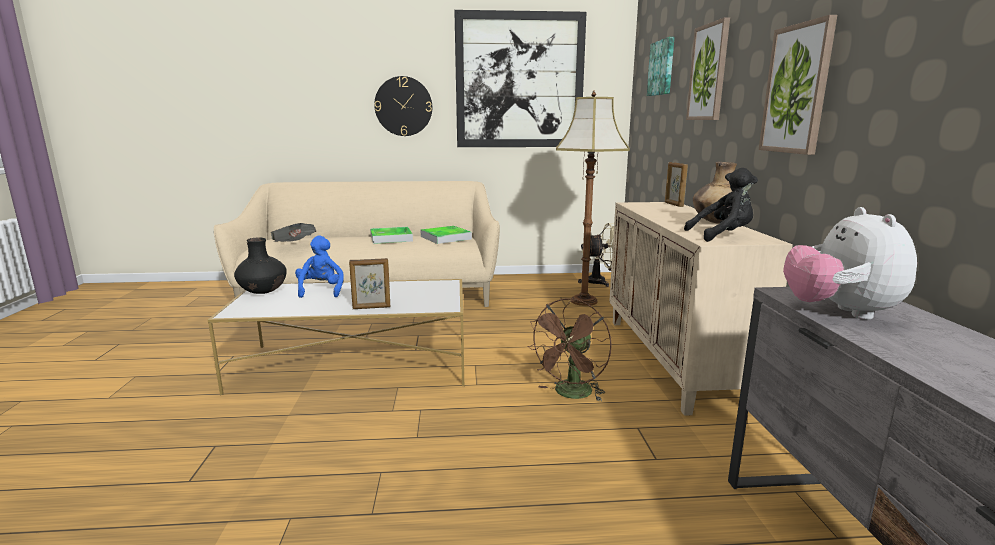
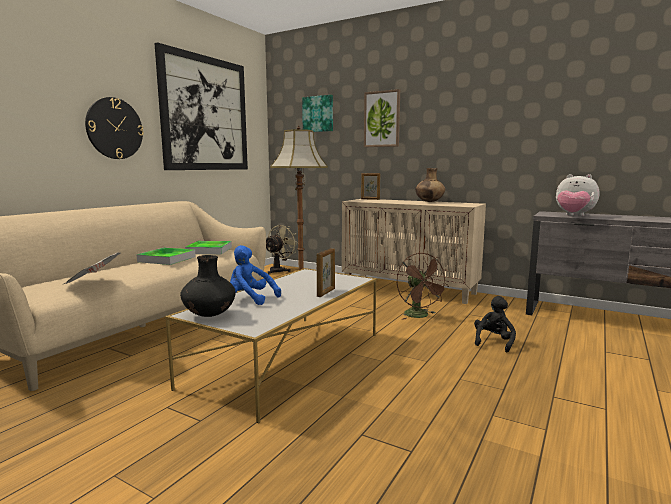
camera: 55 degrees left, 5 degrees down
(722, 236) = (459, 204): black plush toy -> black plush toy (493, 342)
(797, 89) = (470, 130): picture -> none

